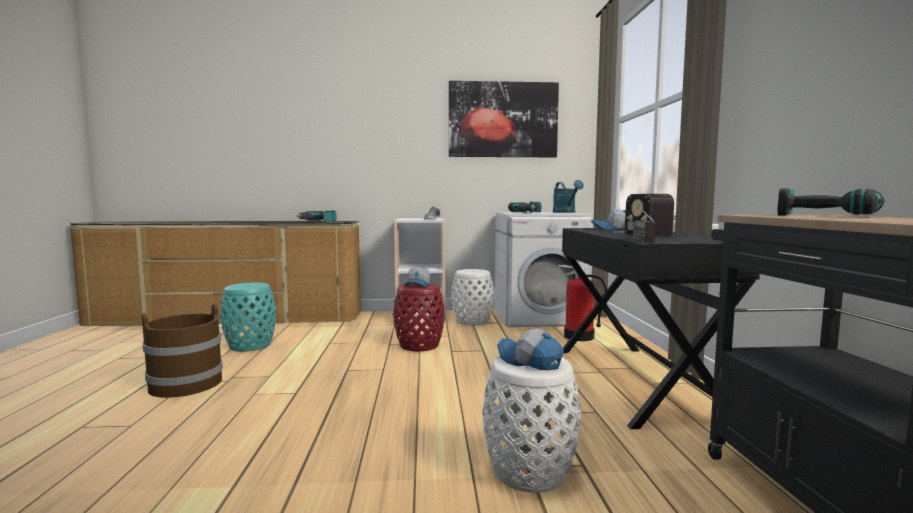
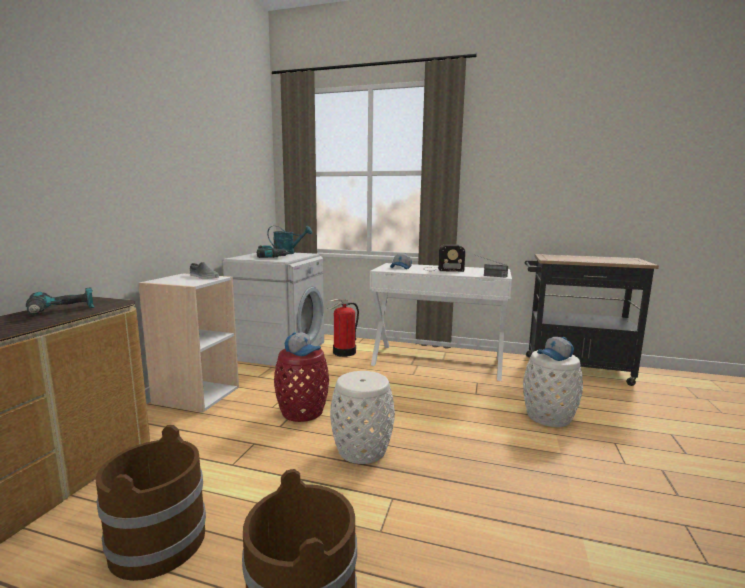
camera: 70 degrees left, 5 degrees up
(250, 345) = (158, 541): turquoise stool -> brown bucket
(472, 321) = (254, 375): white stool -> white stool (362, 450)
(503, 120) = (218, 159): picture -> none
(635, 381) = (437, 361): black desk -> white desk
(829, 216) = (563, 257): power drill -> none

